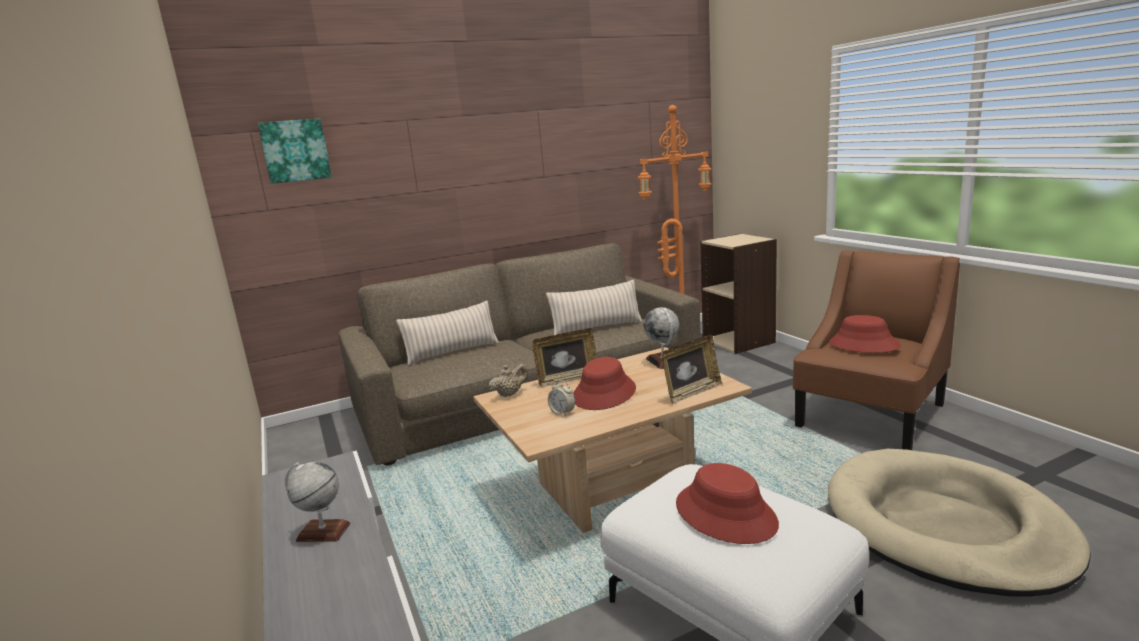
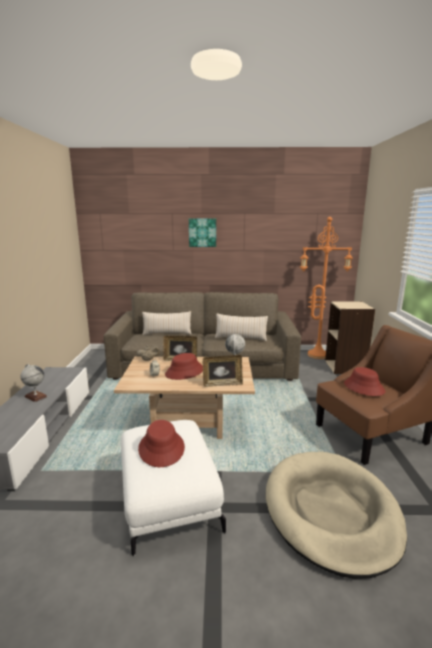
camera: 25 degrees right, 0 degrees up
(295, 151) = (117, 224): picture -> picture (202, 232)

